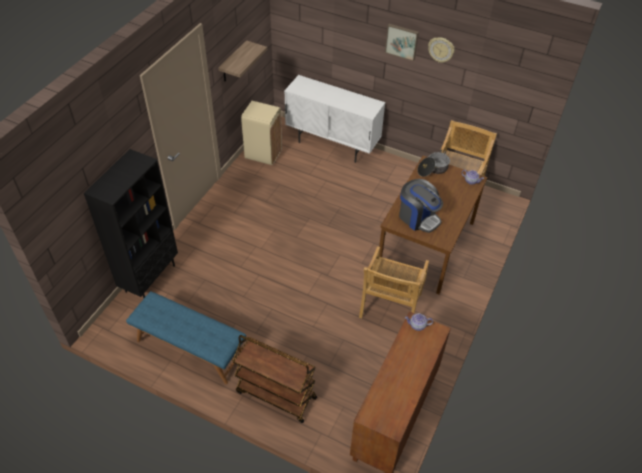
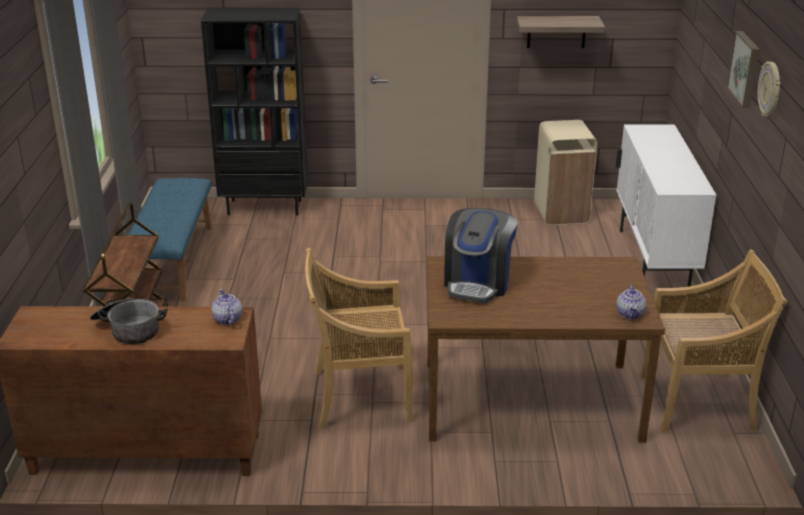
camera: 65 degrees right, 20 degrees down
(433, 169) = (612, 272): cooking pot -> cooking pot (128, 330)

